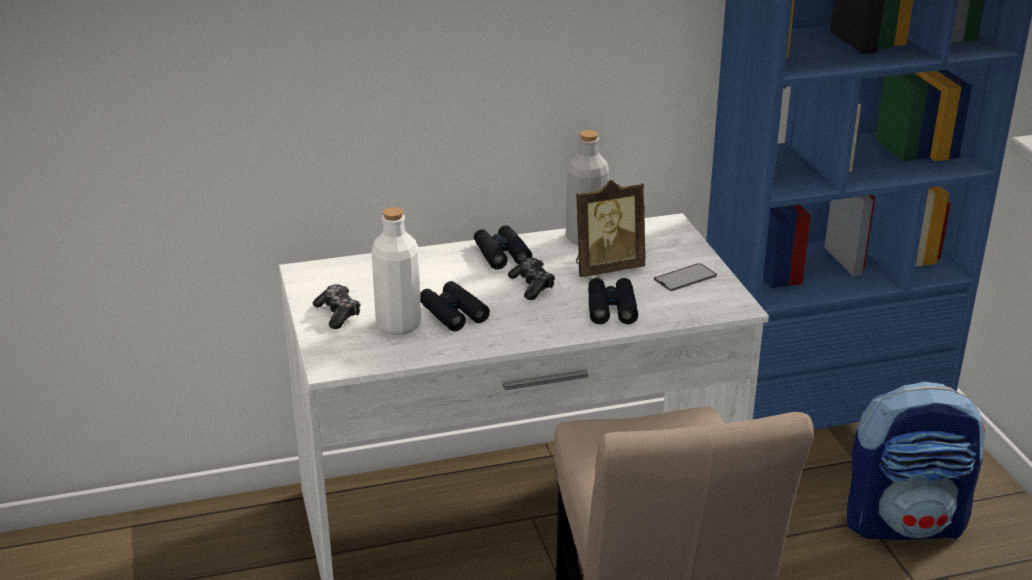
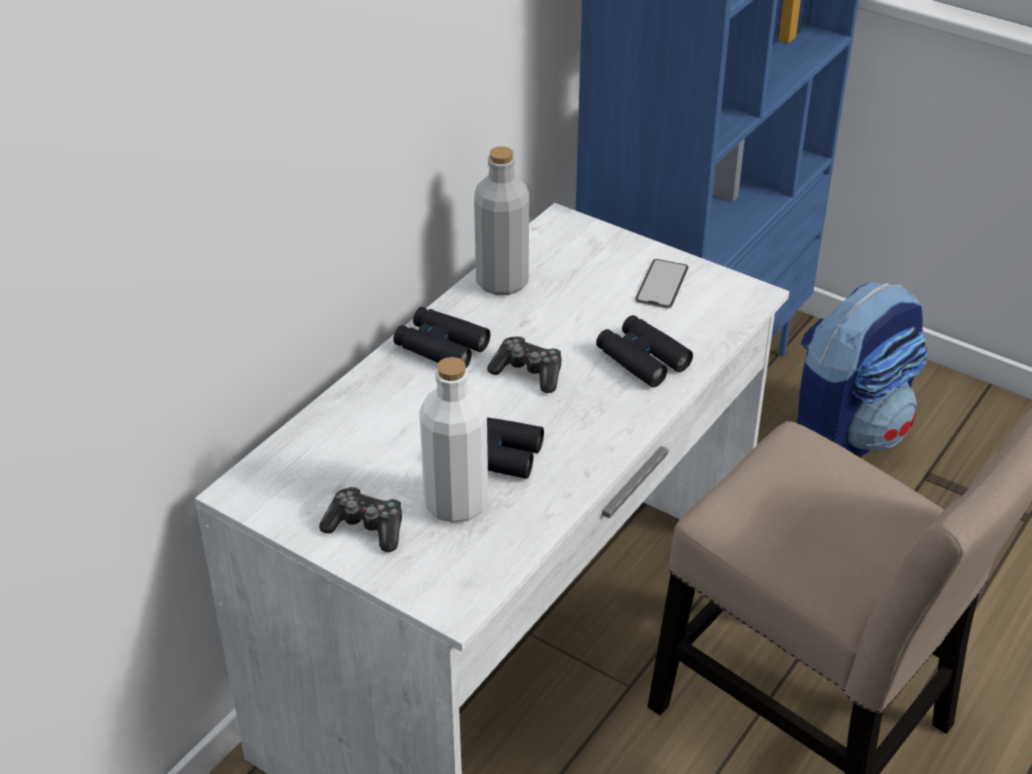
camera: 40 degrees left, 10 degrees up
(606, 268) = (571, 310): picture frame -> none

